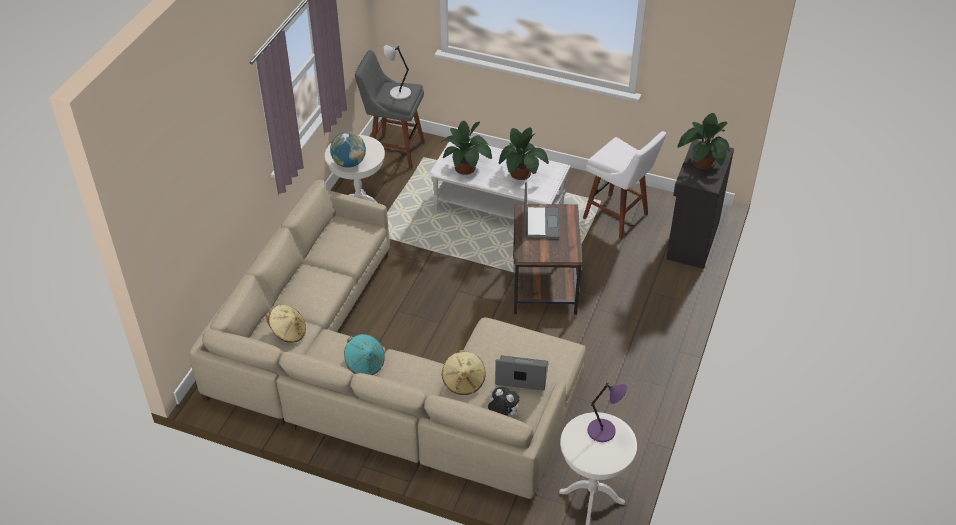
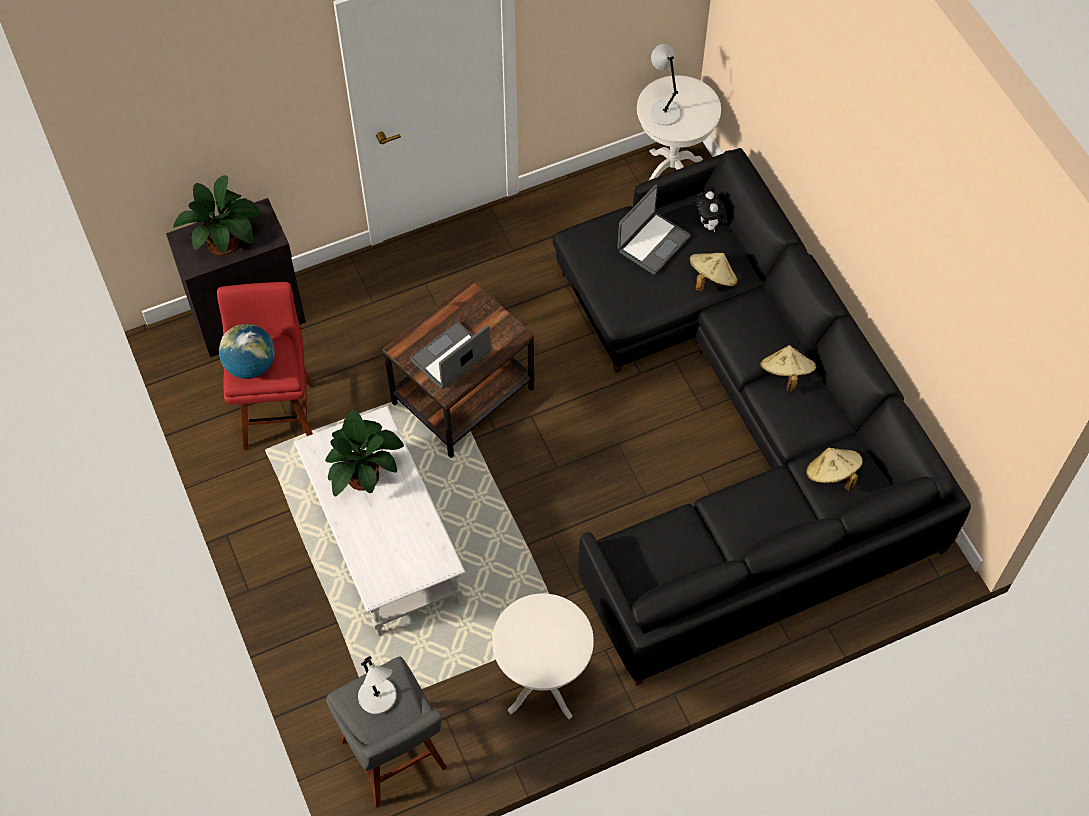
camera: 135 degrees left, 15 degrees up
(349, 163) = (567, 626): globe -> globe (251, 366)
(365, 364) = (785, 375): turquoise hat -> beige hat
(381, 376) = (738, 430): beige sofa -> black sofa
(466, 168) = (412, 538): potted plant -> none
(521, 375) = (652, 243): laptop -> laptop turned 105 degrees counterclockwise
(603, 431) = (664, 112): purple table lamp -> grey table lamp
(618, 217) = (279, 411): white stool -> red stool

